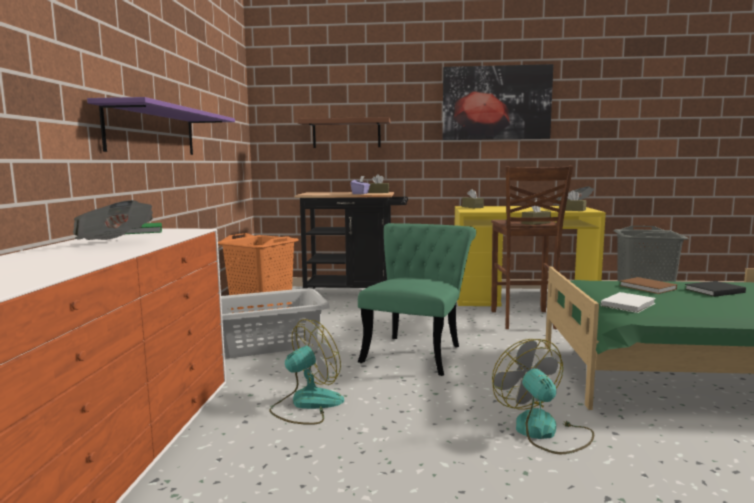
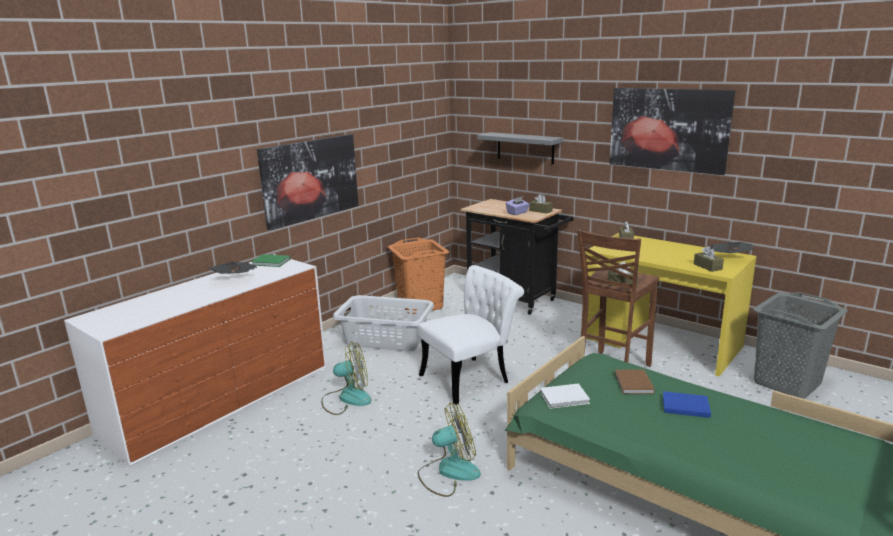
camera: 35 degrees right, 10 degrees up
(153, 132) = (310, 179): purple shelf -> picture
(346, 133) = (525, 148): brown shelf -> grey shelf
(417, 352) = (471, 378): green chair -> white chair
(544, 432) = (448, 472): fan -> fan turned 60 degrees clockwise
(713, 291) = (684, 406): black book -> blue book

